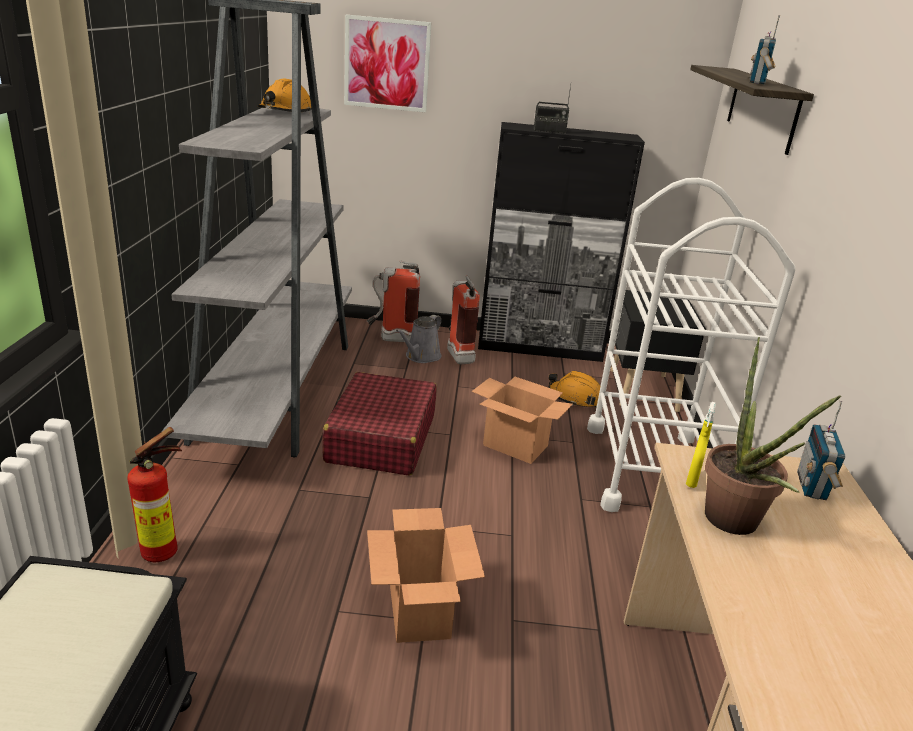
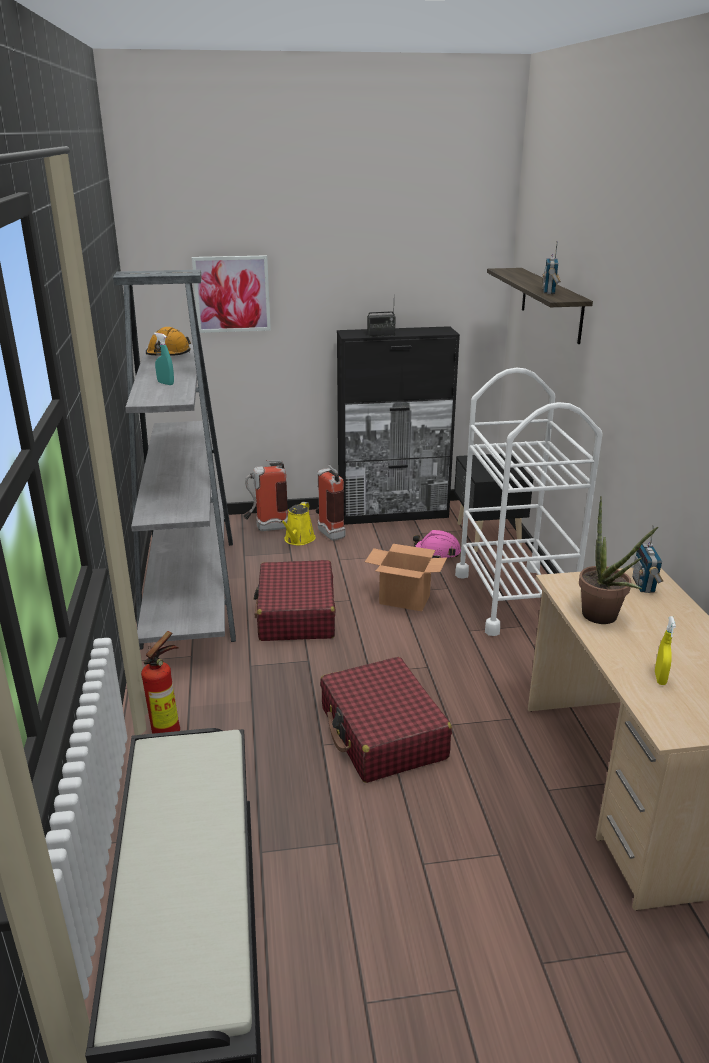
camera: 10 degrees left, 0 degrees up
(251, 132) = (165, 383): none -> turquoise spray bottle
(420, 613) = (382, 733): cardboard box -> red suitcase
(421, 357) = (298, 540): grey watering can -> yellow watering can
(575, 398) = (437, 552): orange hard hat -> pink hard hat
(692, 480) = (568, 595): yellow spray bottle -> yellow spray bottle (660, 678)

